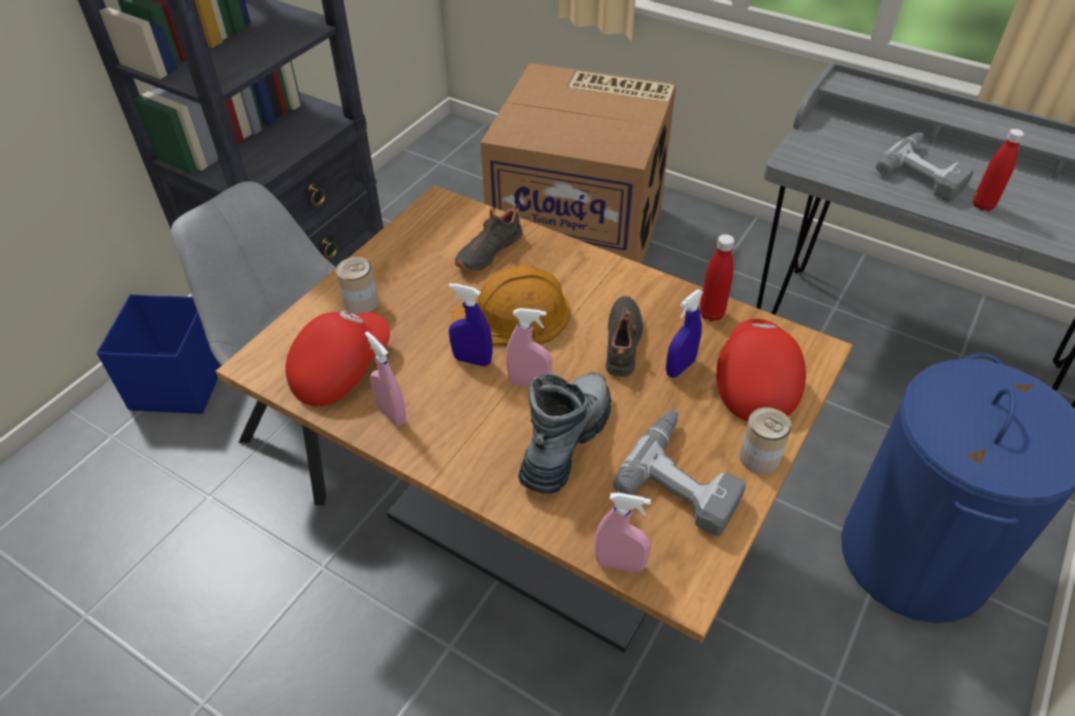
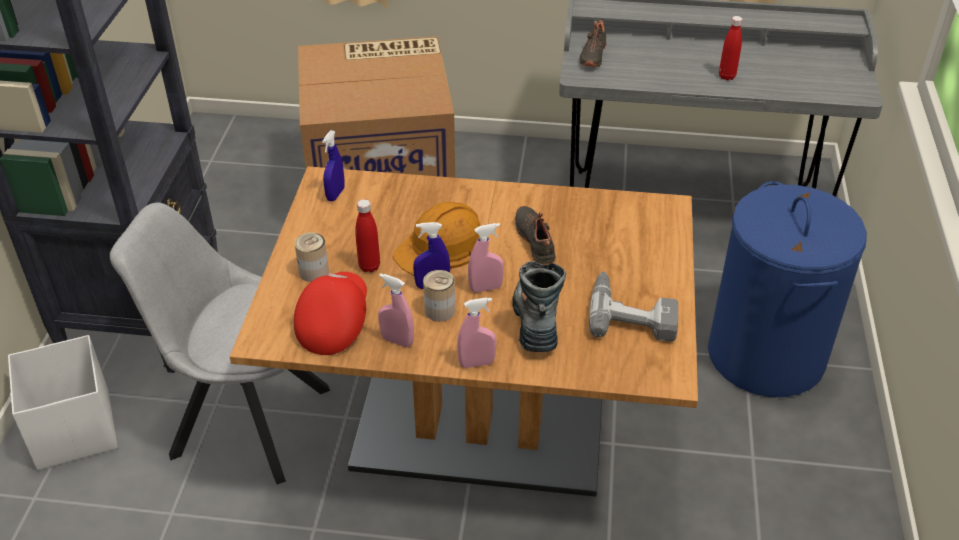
camera: 25 degrees left, 5 degrees down
(179, 384) = (73, 431): blue storage box -> white storage box
(488, 251) = (389, 205): black shoe -> black shoe (592, 55)
(619, 564) = (621, 379): pink spray bottle -> pink spray bottle (476, 363)
(680, 367) = (586, 245): blue spray bottle -> blue spray bottle (335, 194)
(711, 314) = (585, 203): red bottle -> red bottle (369, 266)
(754, 382) = (641, 239): red cap -> none
(759, 457) = (671, 285): can -> can (439, 310)
(926, 172) = (677, 62): power drill -> none

